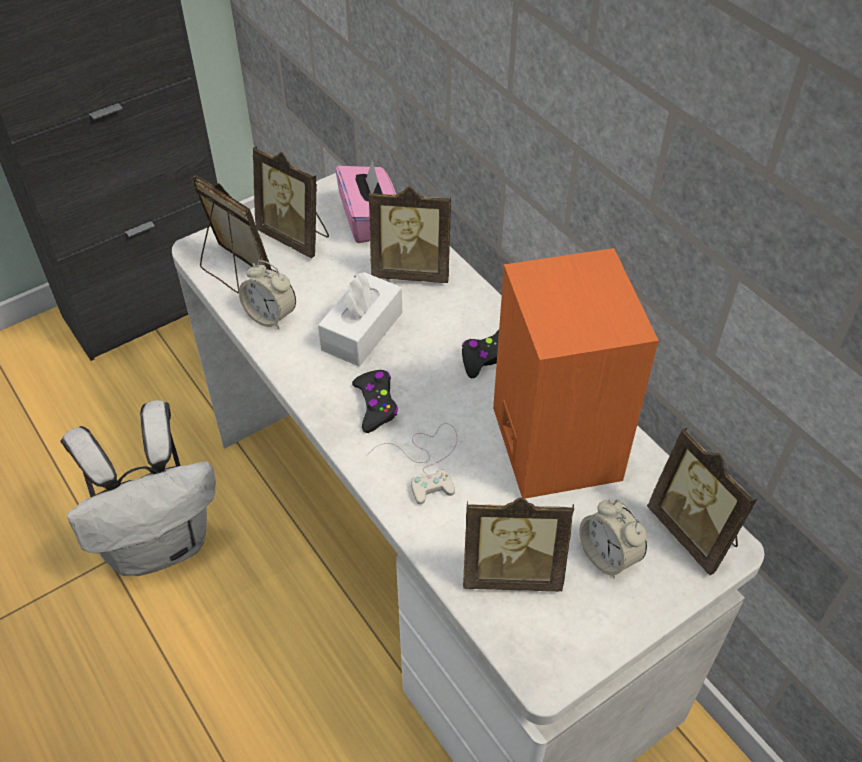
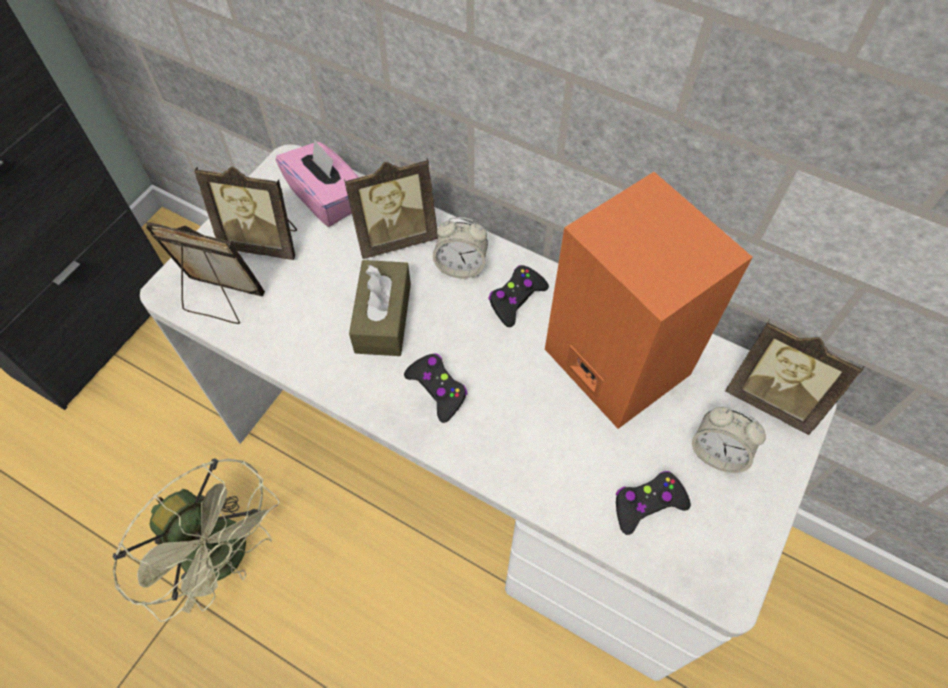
camera: 25 degrees left, 10 degrees up
(160, 542) = (227, 557): white backpack -> green fan
(271, 316) = (285, 336): alarm clock -> alarm clock (461, 266)
(362, 331) = (383, 318): white tissue box -> brown tissue box
(427, 461) = (515, 427): white game controller -> none
(512, 571) = (647, 504): picture frame -> black game controller

